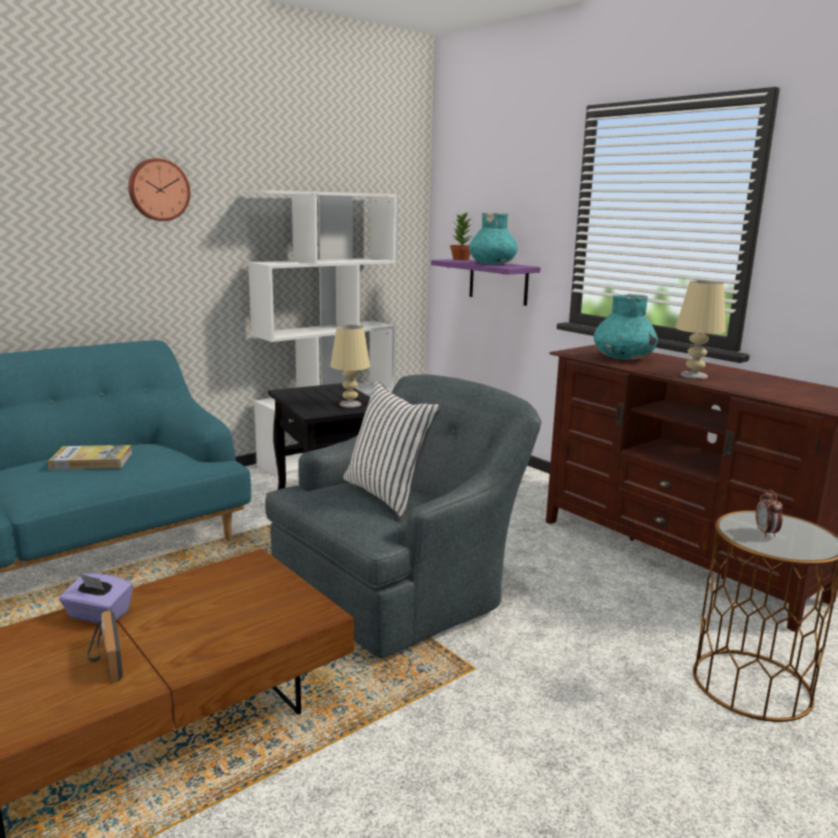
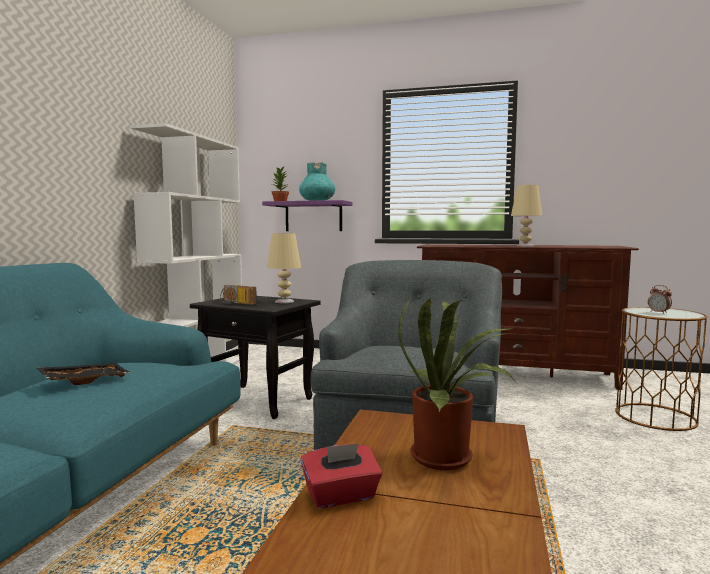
camera: 35 degrees left, 10 degrees down
(91, 461) = (84, 381): book -> black tray
(98, 615) = (341, 496): purple tissue box -> red tissue box
(104, 660) = (435, 524): radio -> radio (236, 303)
(158, 190) = (60, 109): wall clock -> none
(219, 619) = (448, 459): none -> potted plant
(387, 494) = (412, 346): white pillow -> none
(623, 358) = (464, 245): turquoise vase -> none

